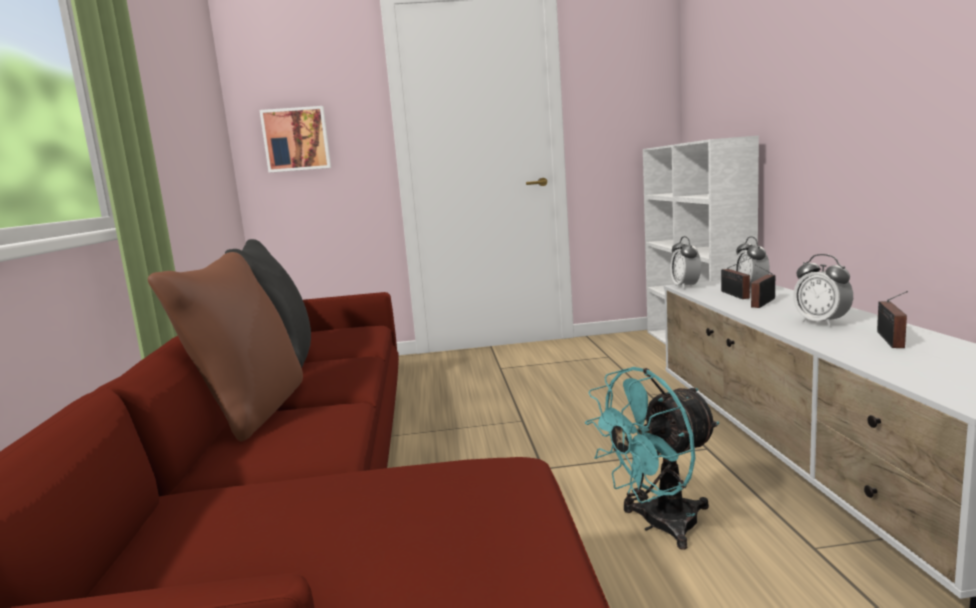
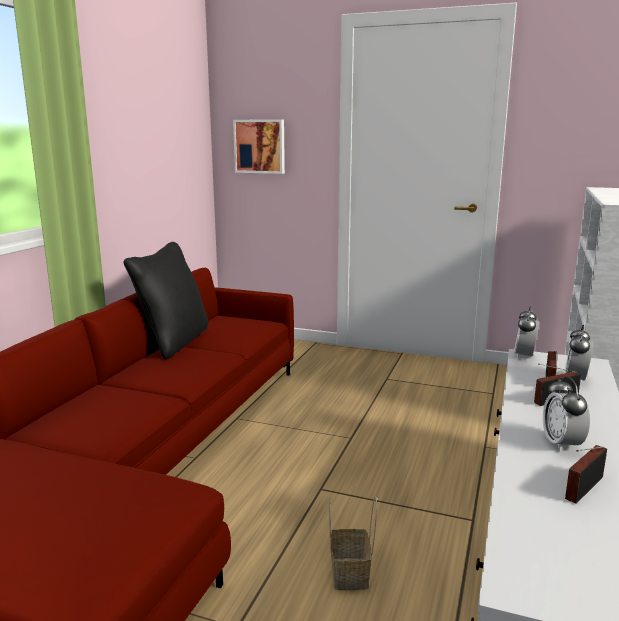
camera: 25 degrees right, 5 degrees up
(251, 410) = (106, 385): brown pillow -> none
(658, 525) = (351, 574): turquoise fan -> basket

